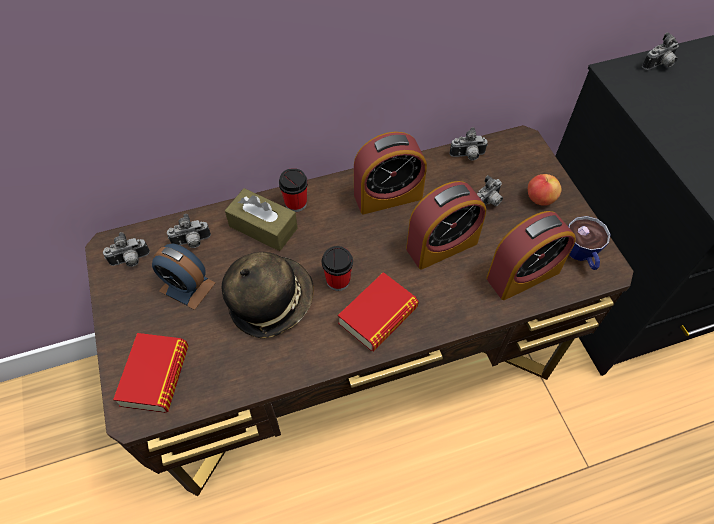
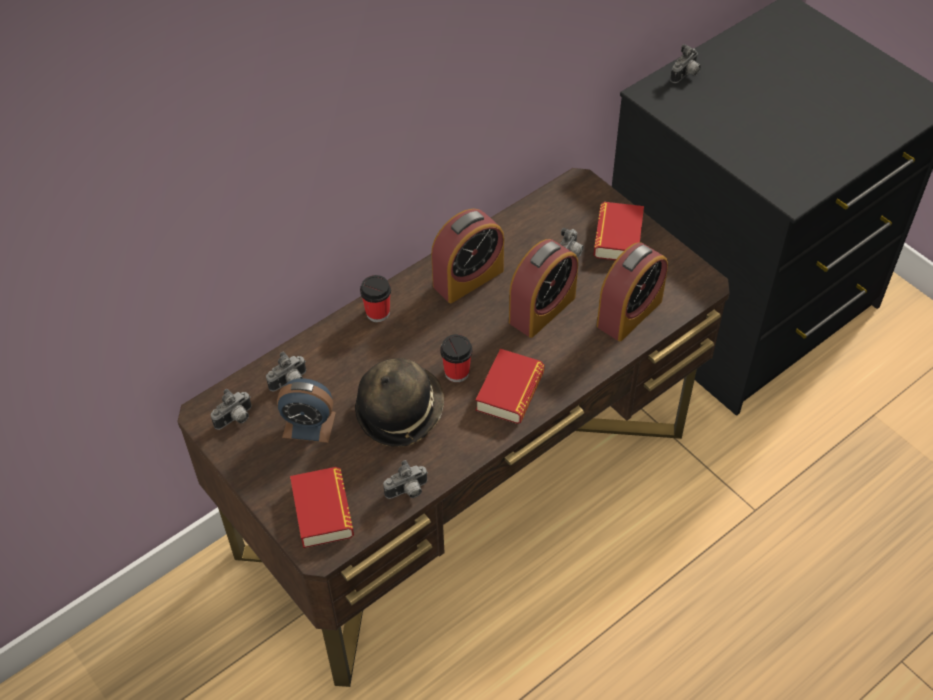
camera: 20 degrees left, 5 degrees down
(263, 227) = (356, 346): brown tissue box -> none
(467, 156) = (530, 215): camera -> camera (408, 492)
(540, 199) = (618, 237): apple -> book
(581, 256) = (676, 279): cup -> none

